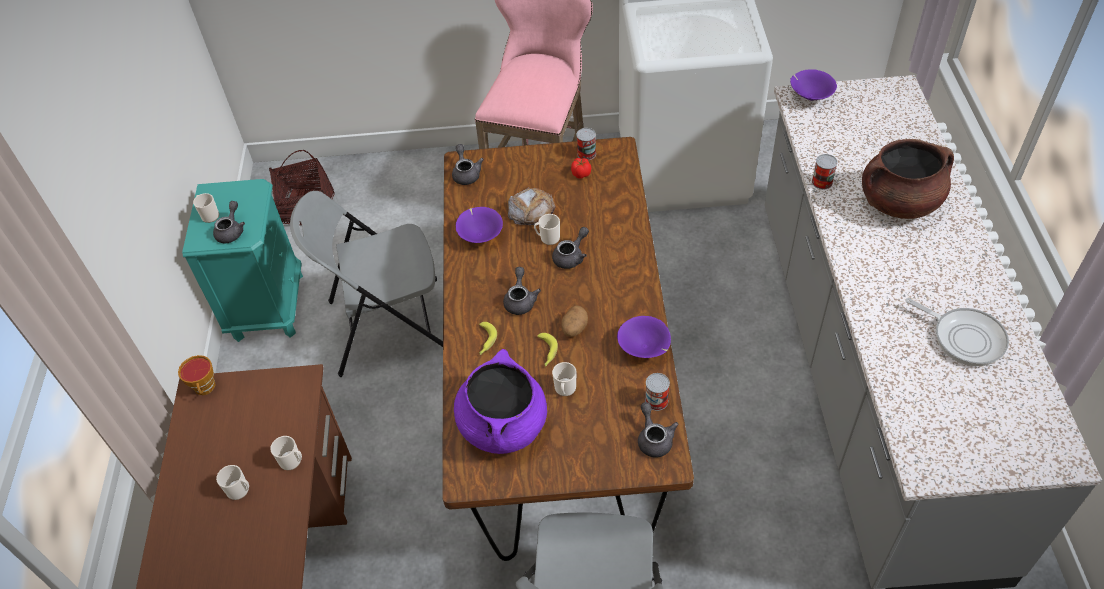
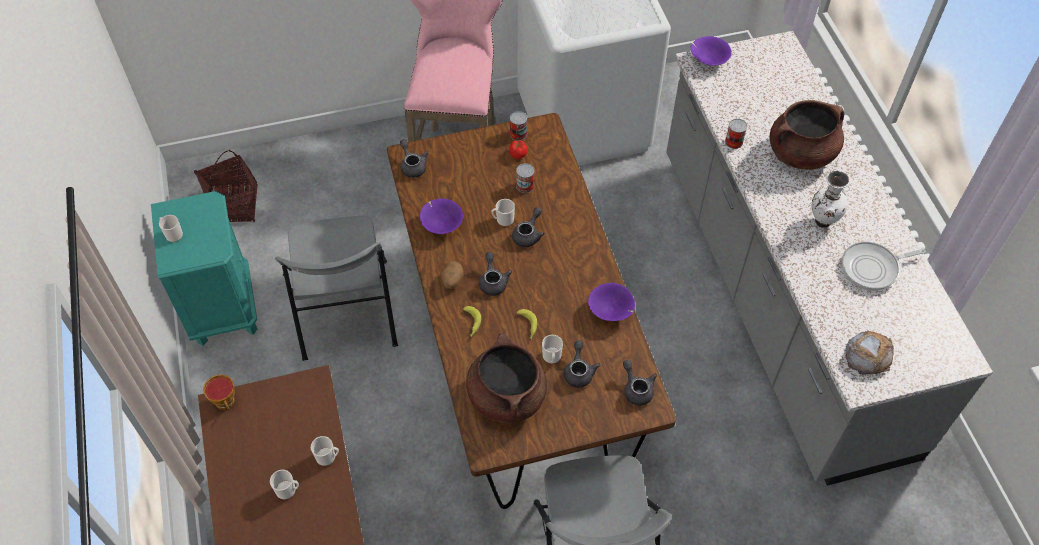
camera: 15 degrees left, 5 degrees up
(231, 231) = (200, 247): grey teapot -> grey teapot (579, 371)
(389, 325) = (345, 309): grey chair -> grey chair turned 75 degrees counterclockwise
(503, 425) = (506, 396): purple cooking pot -> brown cooking pot
(531, 210) = (482, 195): bread -> bread (868, 355)
(574, 328) = (546, 301): potato -> potato (452, 281)
(656, 400) = (631, 356): can -> can (525, 186)
(911, 277) = (822, 220): none -> white vase
(964, 337) = (872, 268): frying pan -> frying pan turned 135 degrees clockwise

